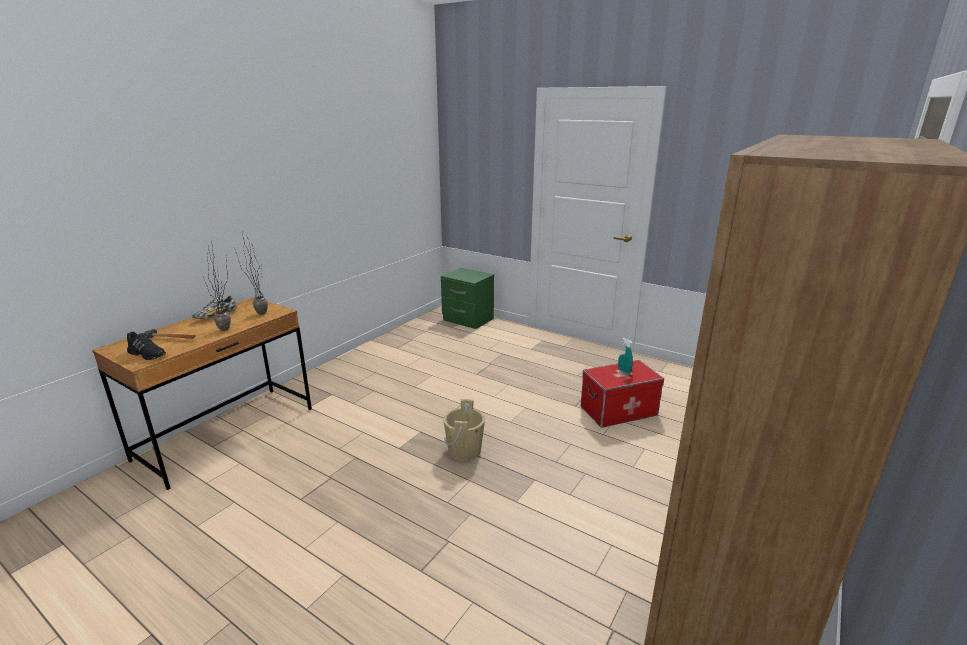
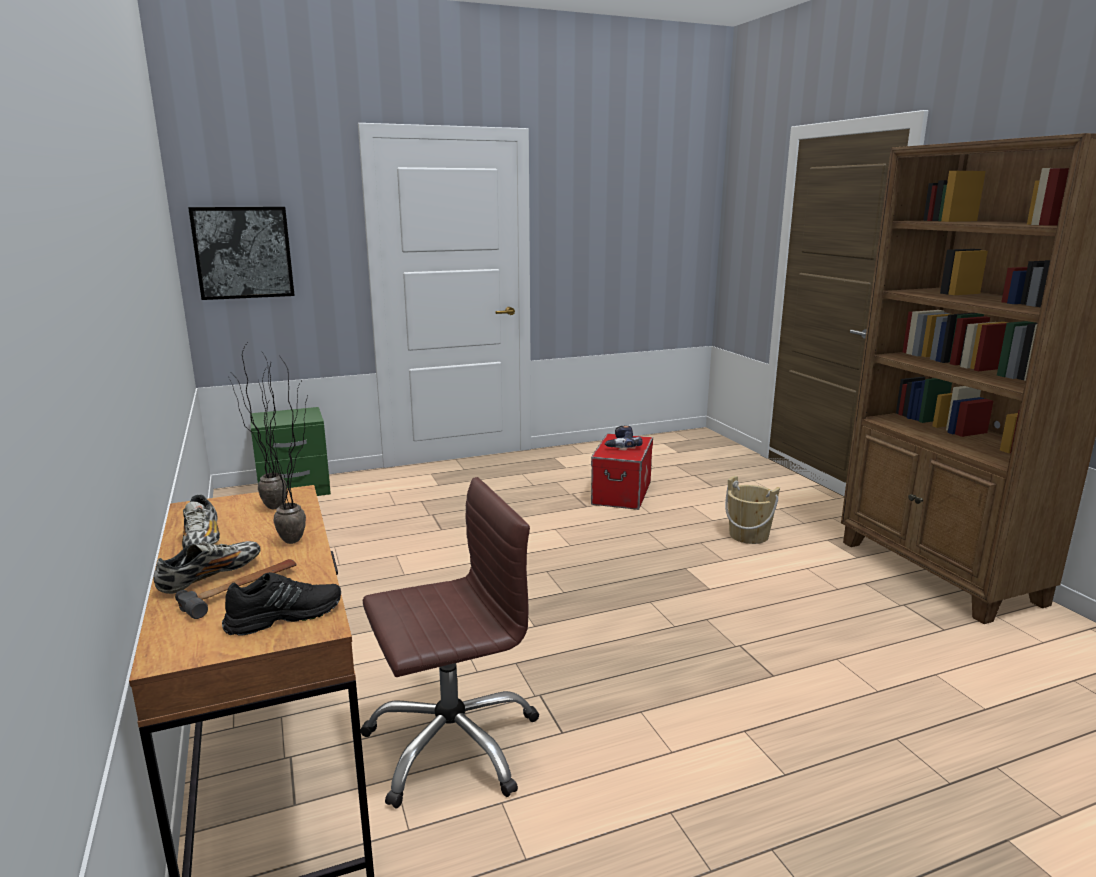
camera: 55 degrees left, 5 degrees down
(181, 330) = (211, 577): none -> shoe
(273, 467) = (451, 743): none -> brown office chair
(464, 451) = (592, 587): beige bucket -> beige bucket (748, 535)
(468, 171) = (243, 252): none -> picture
(624, 371) = (620, 444): turquoise spray bottle -> power drill

